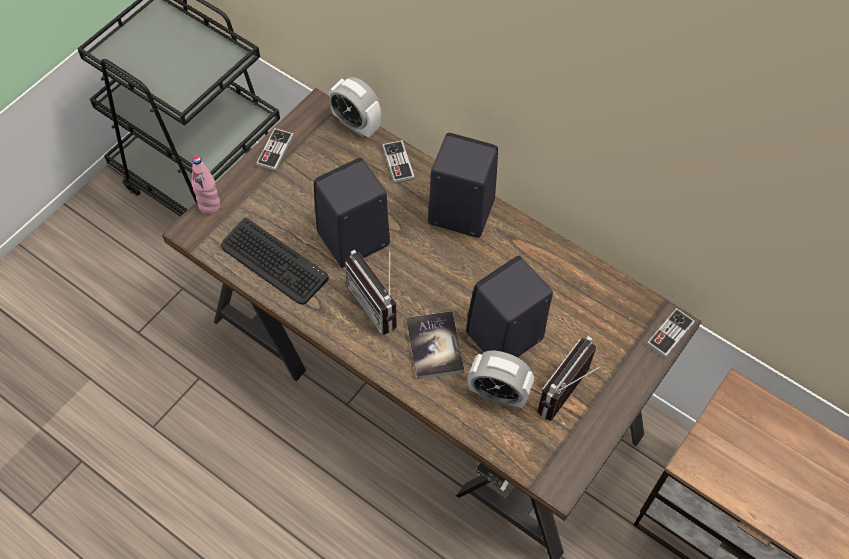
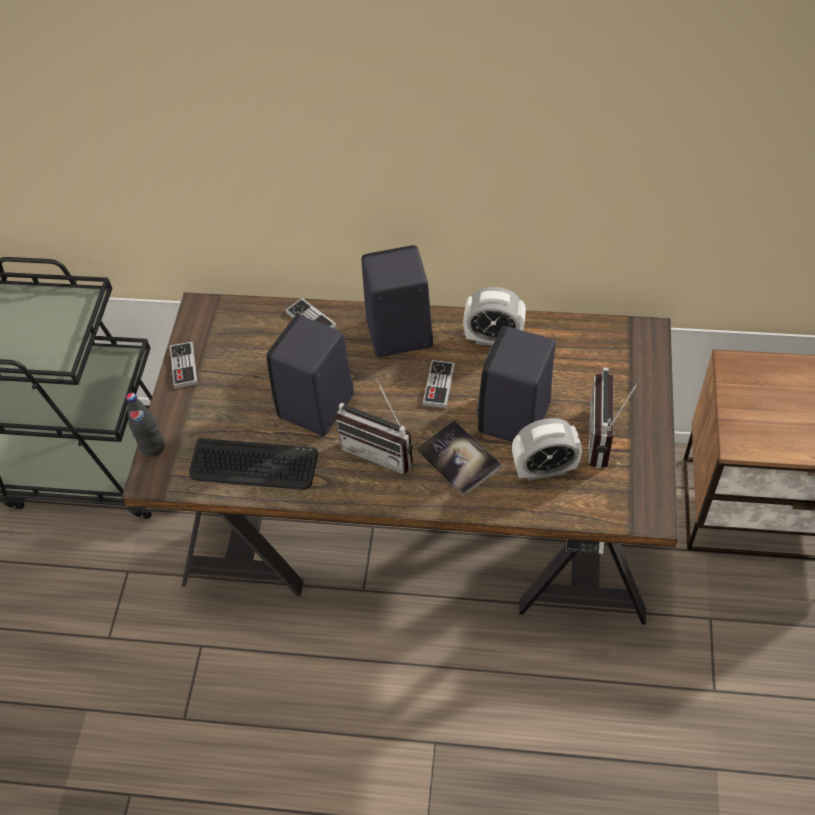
camera: 25 degrees left, 5 degrees down
(209, 206) = (153, 447): pink bottle -> black bottle
(356, 124) = (247, 306): alarm clock -> alarm clock (493, 338)
(670, 334) = (652, 342): game controller -> game controller (438, 385)

